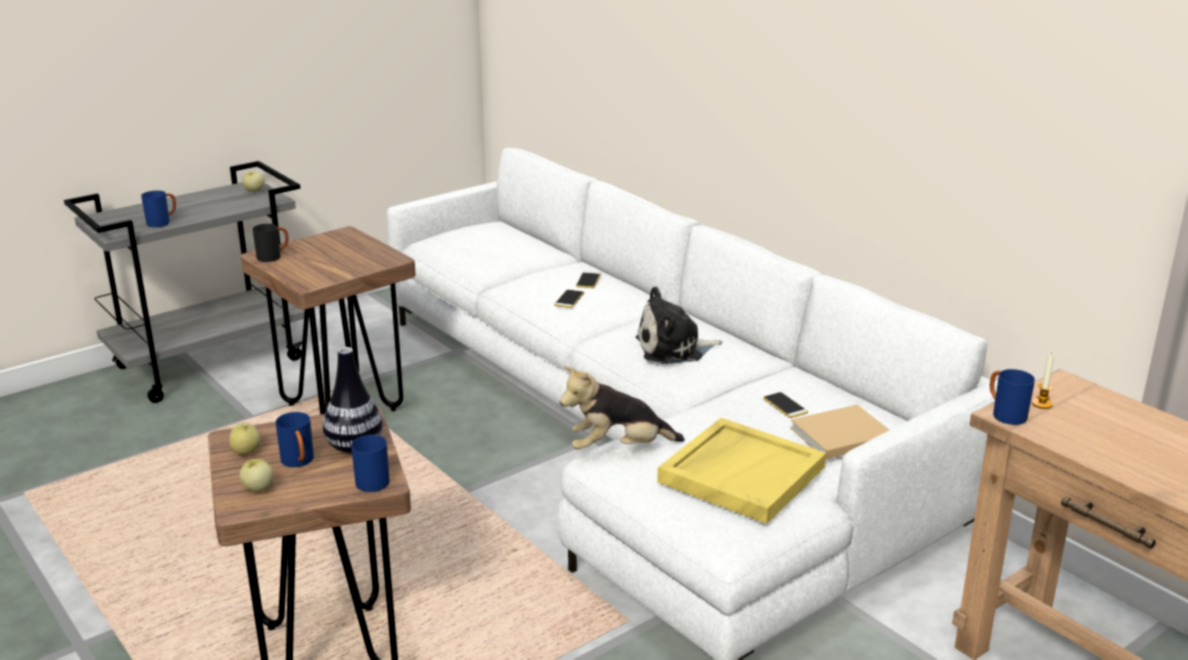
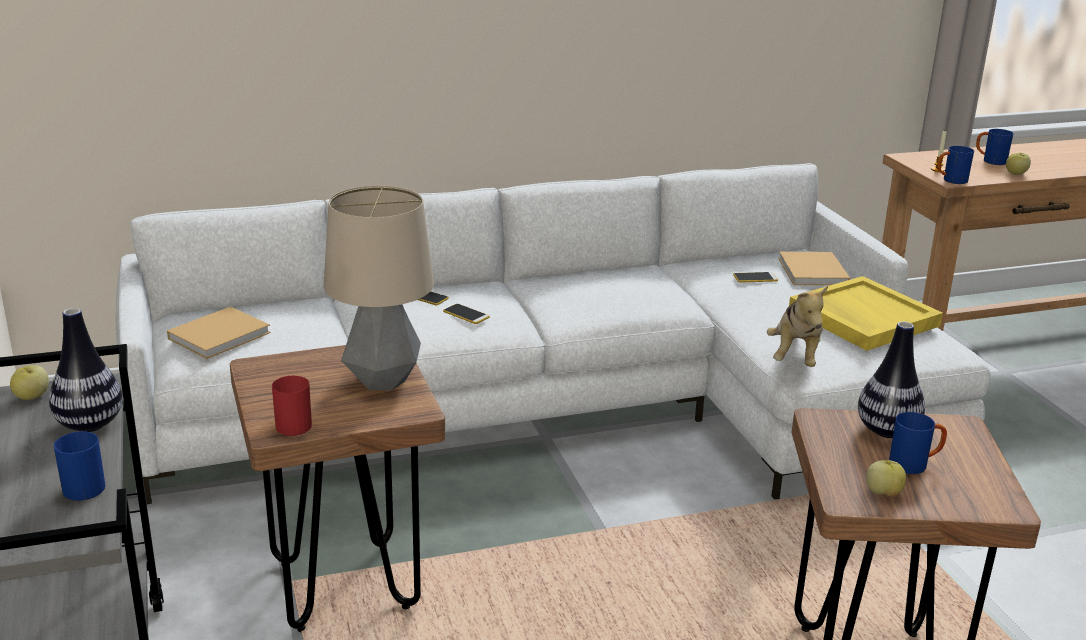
camera: 70 degrees left, 0 degrees up
(228, 208) = (90, 425): none -> vase
(258, 488) = (968, 493): apple -> apple (1016, 174)
(273, 257) = (293, 423): black mug -> red mug
(344, 267) = (383, 380): none -> table lamp
(374, 479) = (956, 429): blue mug -> blue mug (990, 161)
(468, 238) = (221, 335): none -> beige book
(674, 349) = (618, 294): plush toy -> none

